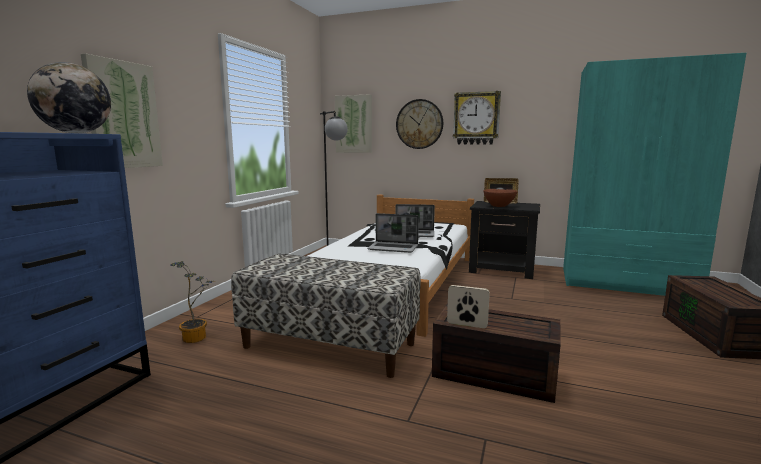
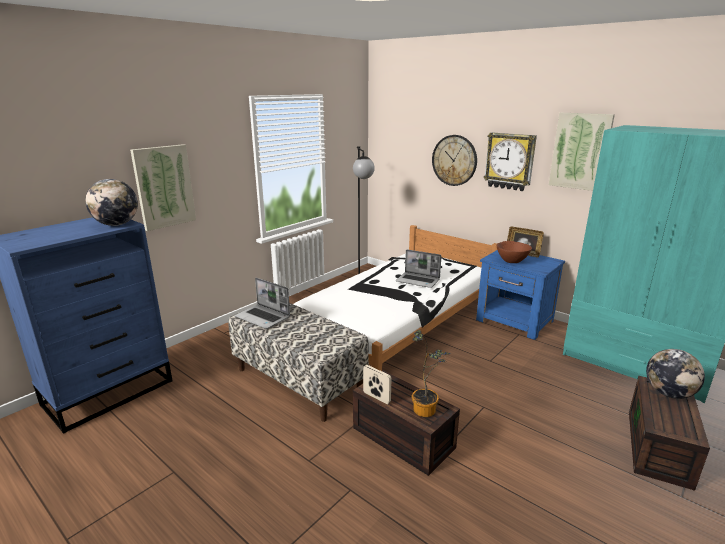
camera: 20 degrees right, 10 degrees up
(197, 337) = (215, 353): potted plant -> potted plant (427, 408)
(354, 124) = (395, 153): picture -> picture (580, 151)
(394, 248) = (383, 298): laptop -> laptop (263, 317)
(503, 269) = (515, 321): black nightstand -> blue nightstand
(706, 282) = (668, 393): none -> globe

